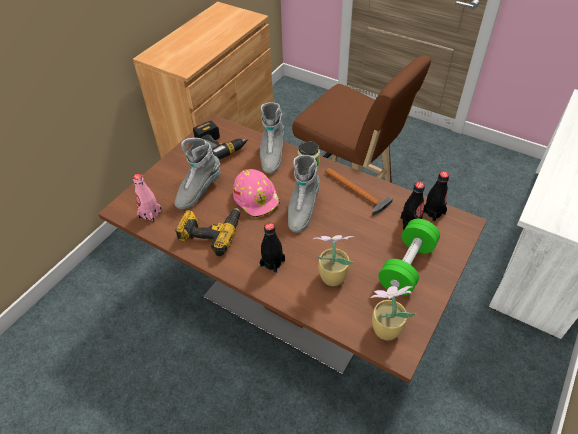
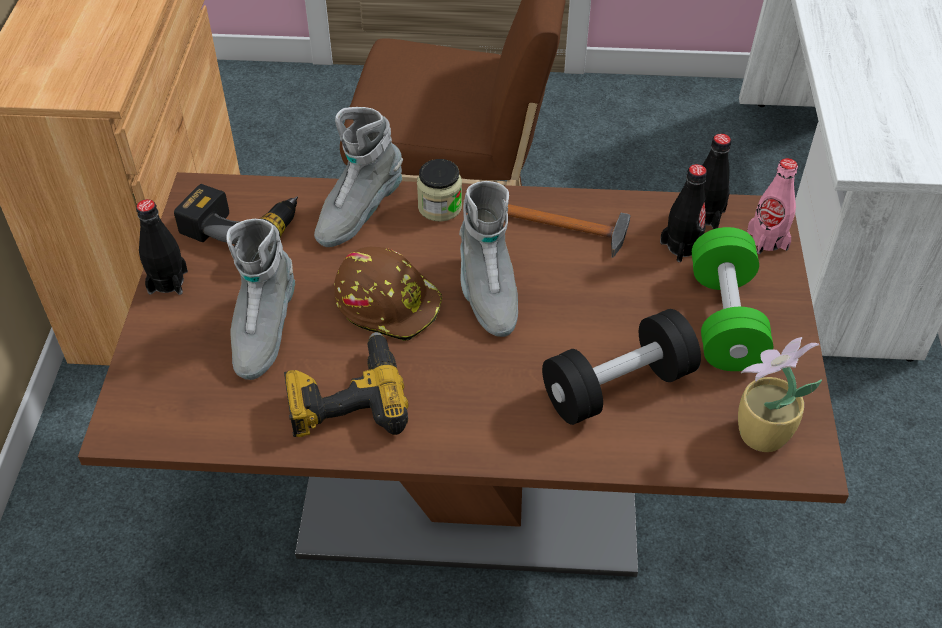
camera: 30 degrees left, 0 degrees up
(150, 214) = (195, 413): pink bottle -> pink bottle (767, 240)
(257, 198) = (388, 303): pink hard hat -> brown hard hat
(271, 155) = (358, 213): grey boot -> grey boot turned 60 degrees clockwise
(272, 263) = (502, 407): black bottle -> black bottle (168, 282)
(331, 276) = (618, 387): potted plant -> black dumbbell

